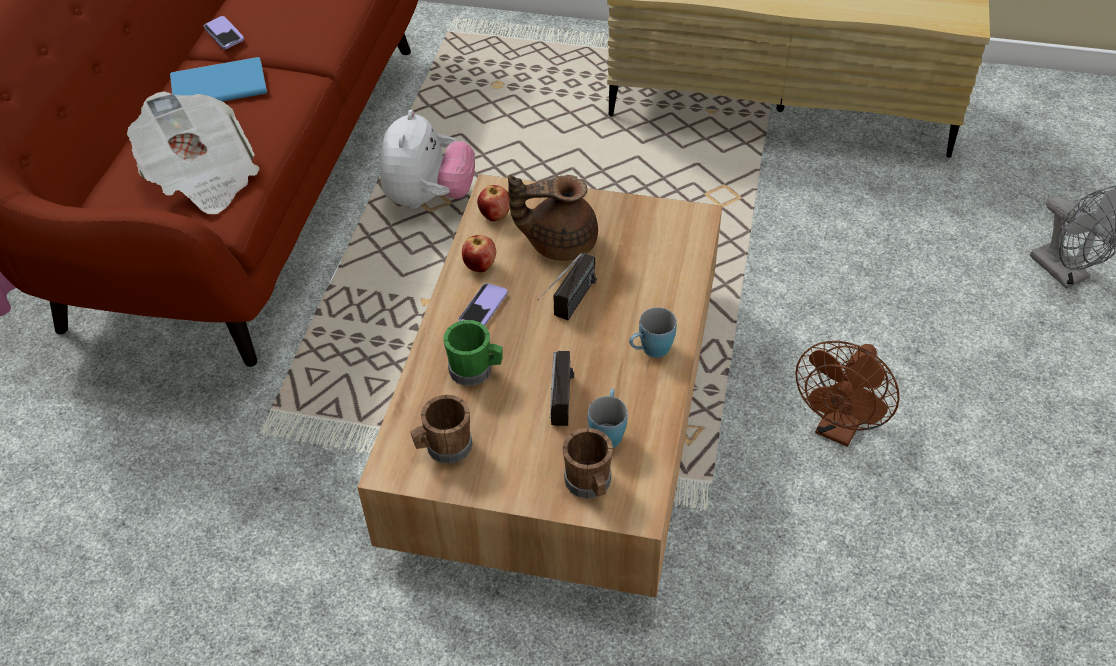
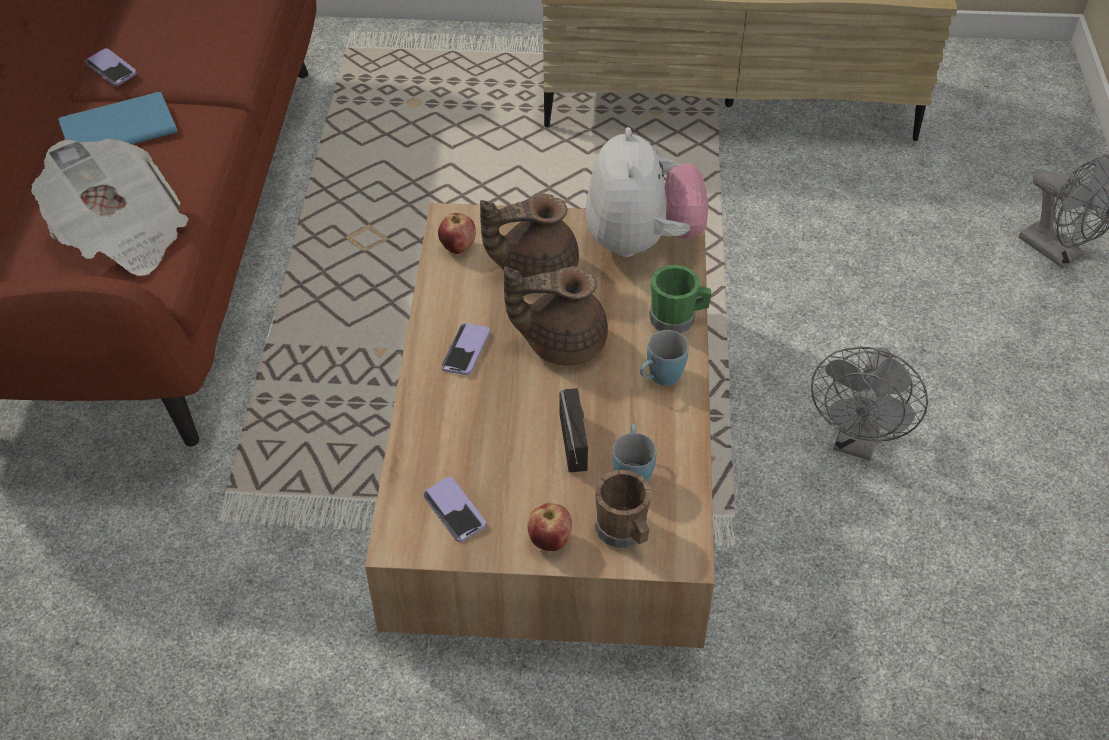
camera: 10 degrees left, 0 degrees up
(429, 198) = (361, 236): plush toy -> plush toy (641, 241)
(444, 448) = (454, 511): brown mug -> phone
(475, 370) = (472, 421): green mug -> green mug (677, 318)
(480, 266) = (452, 305): apple -> apple (550, 541)
(569, 309) = (561, 342): radio -> brown teapot
(839, 428) = (857, 442): brown fan -> grey fan

